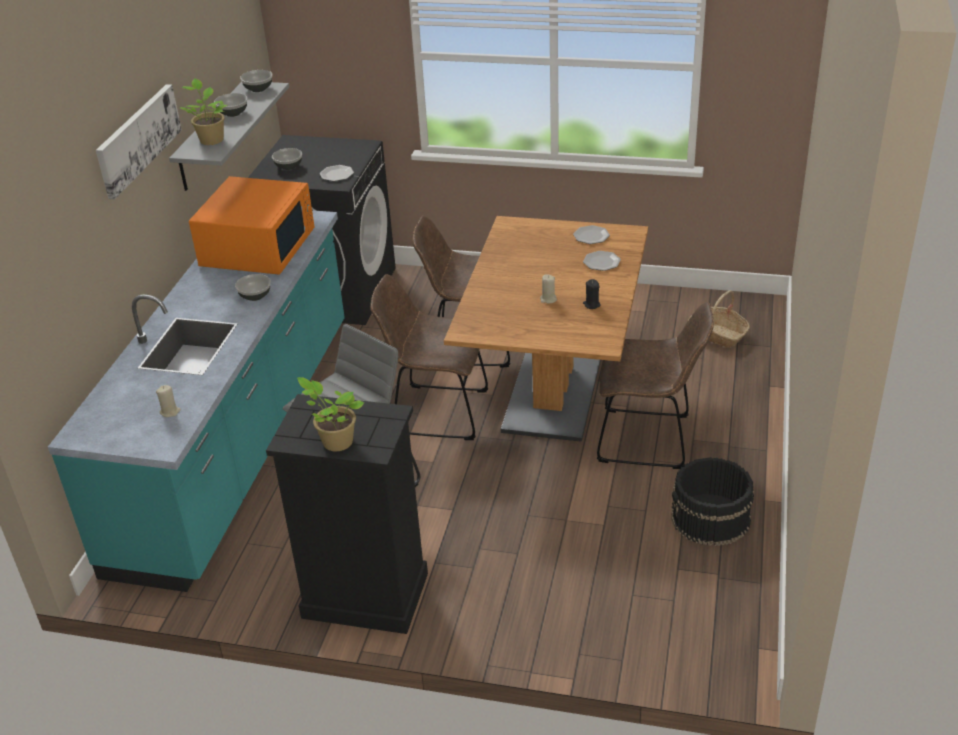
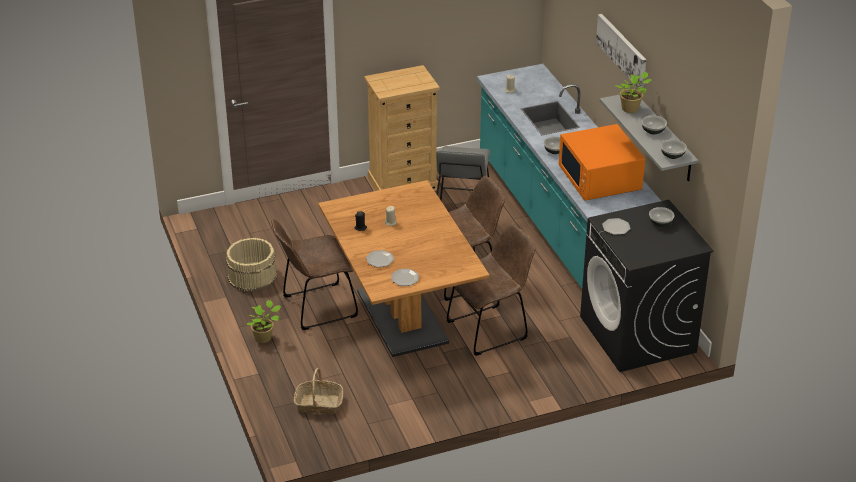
camera: 145 degrees right, 0 degrees up
(335, 441) = (396, 76): potted plant -> potted plant (264, 338)
(364, 596) = (403, 184): black dresser -> beige dresser
(710, 519) = (252, 276): black bucket -> beige bucket

